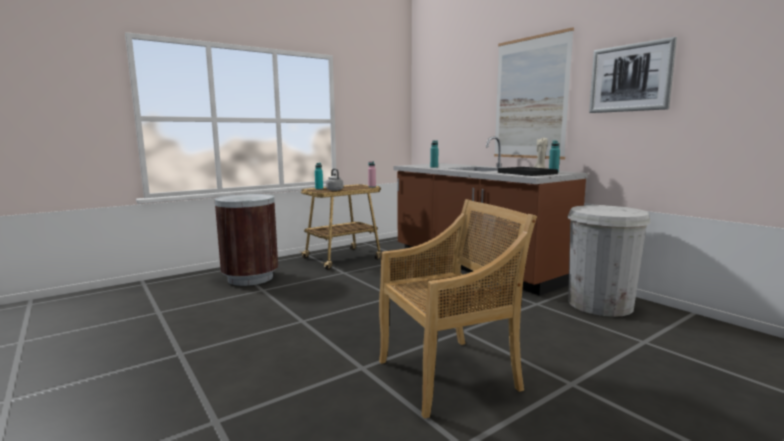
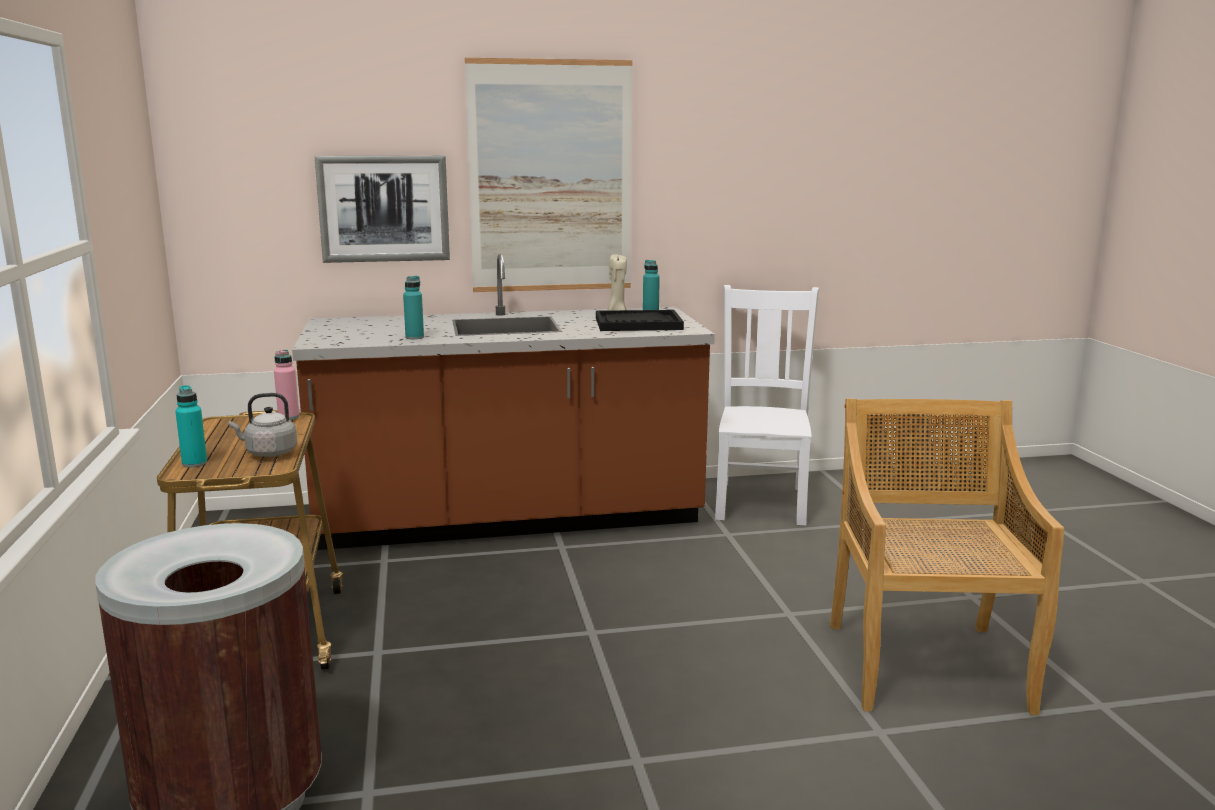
camera: 65 degrees left, 5 degrees up
(600, 304) = (761, 501): white trash can -> white chair
(630, 78) = (729, 158): picture -> picture (384, 208)

